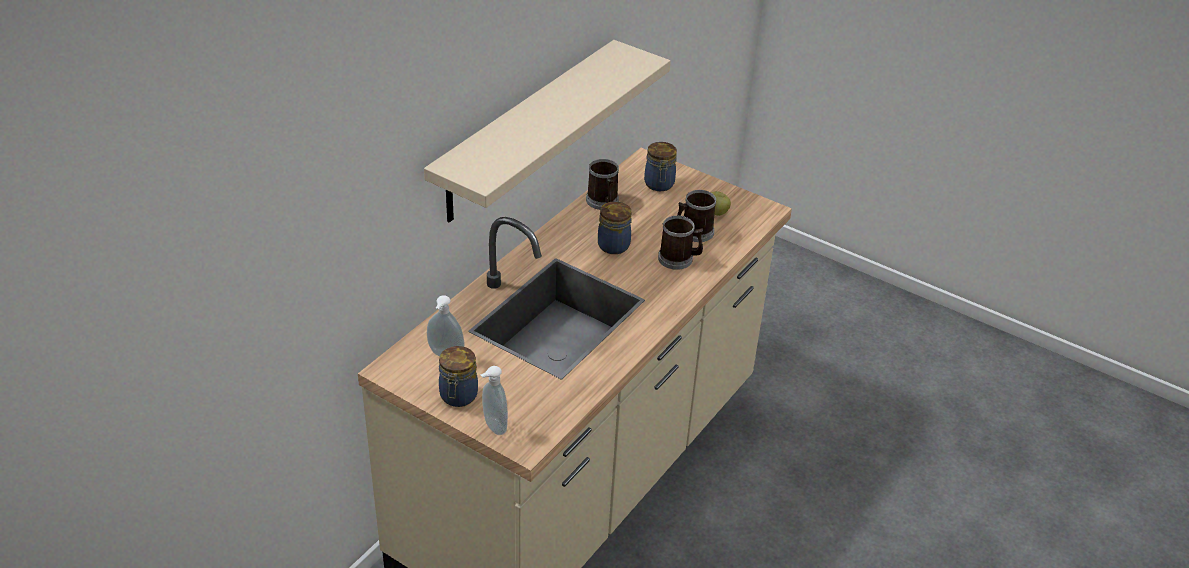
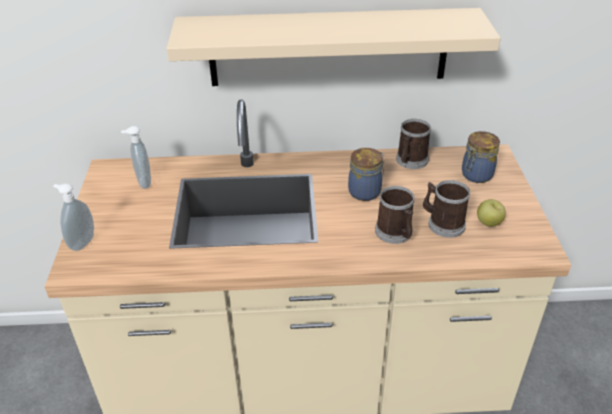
camera: 55 degrees right, 0 degrees up
(458, 397) = (102, 210): jar -> none

